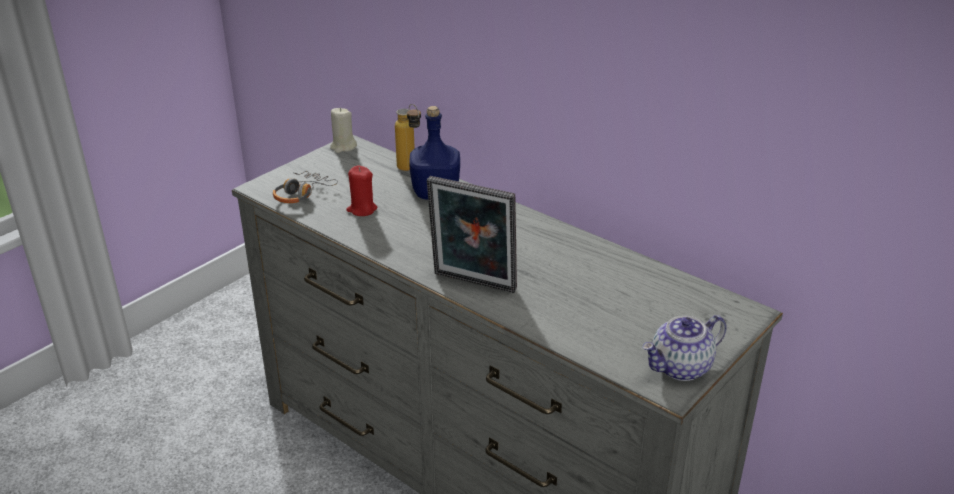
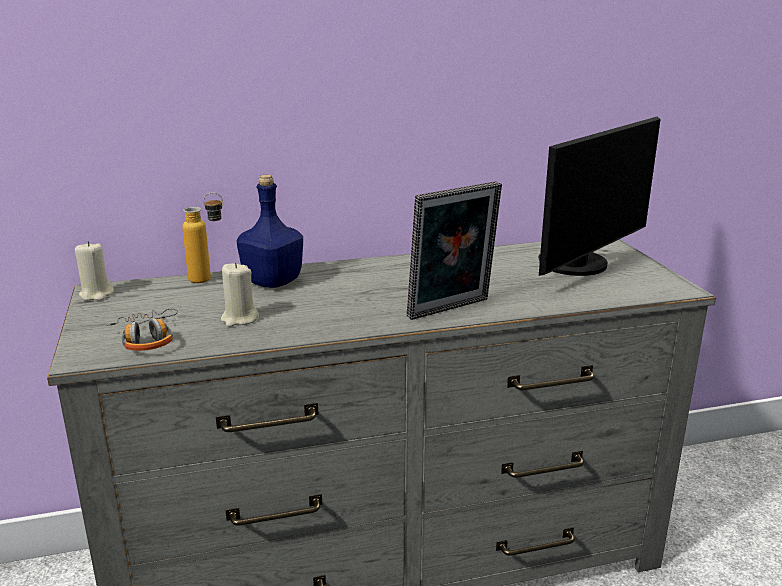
camera: 55 degrees left, 10 degrees down
(362, 209) = (239, 319): red candle -> beige candle
(657, 316) = (580, 265): none -> monitor
(681, 368) = (654, 278): teapot -> none

